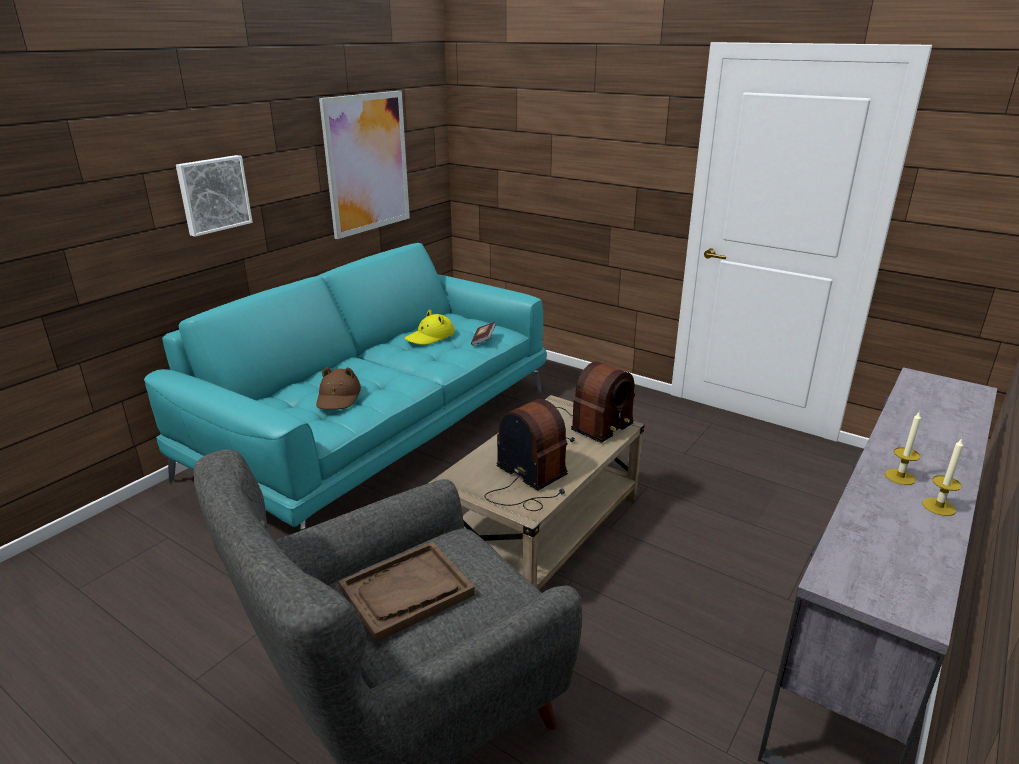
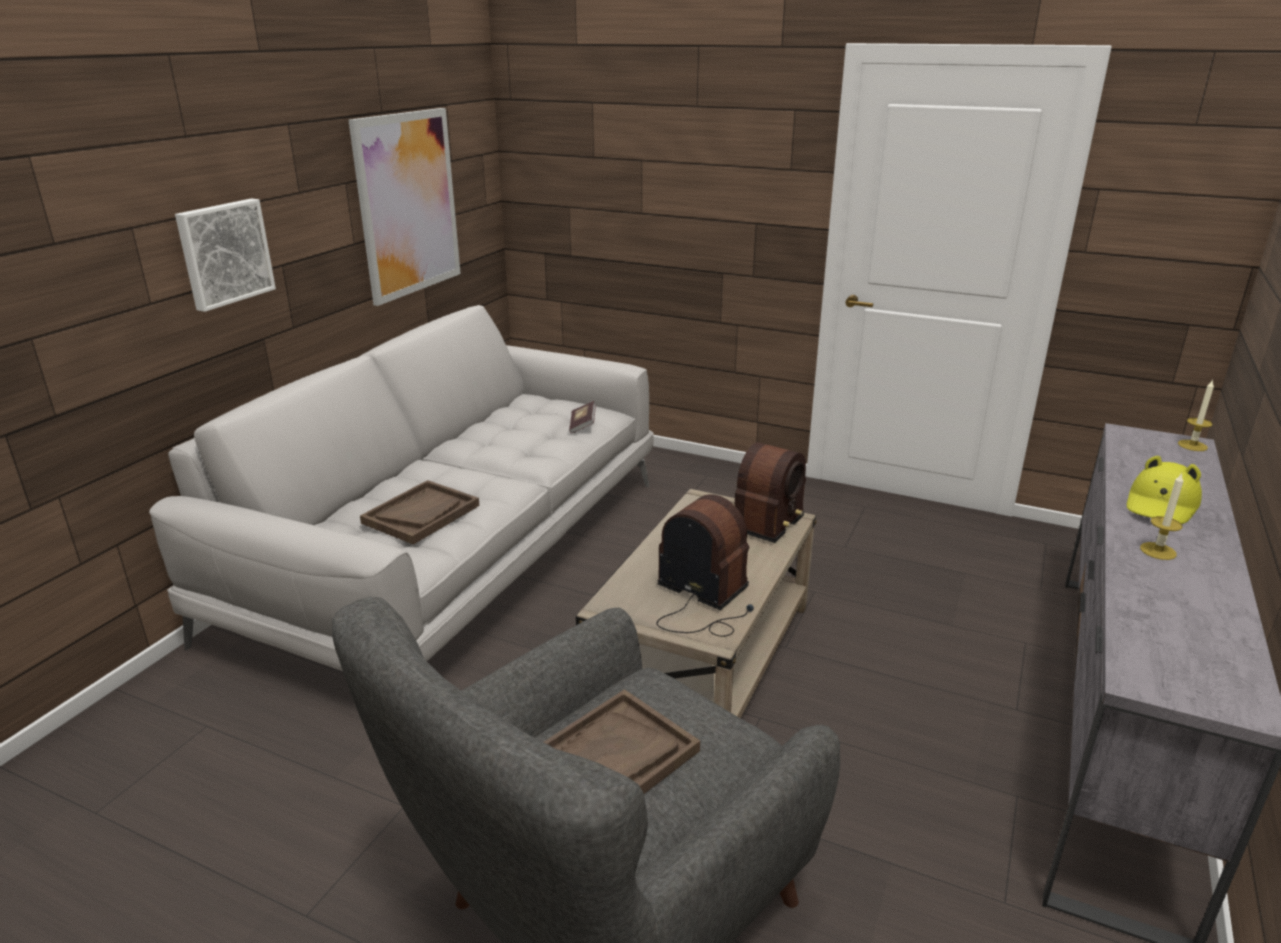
camera: 10 degrees left, 0 degrees up
(338, 397) = (421, 514): brown hat -> brown tray
(379, 431) = (456, 553): turquoise sofa -> grey sofa
(430, 336) = (513, 426): yellow hat -> yellow hat (1161, 505)
(939, 506) = (1213, 581): candle -> candle (1192, 445)

